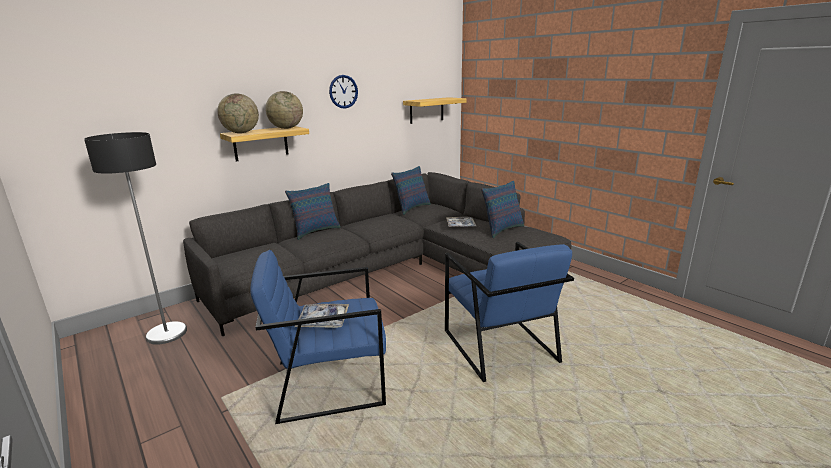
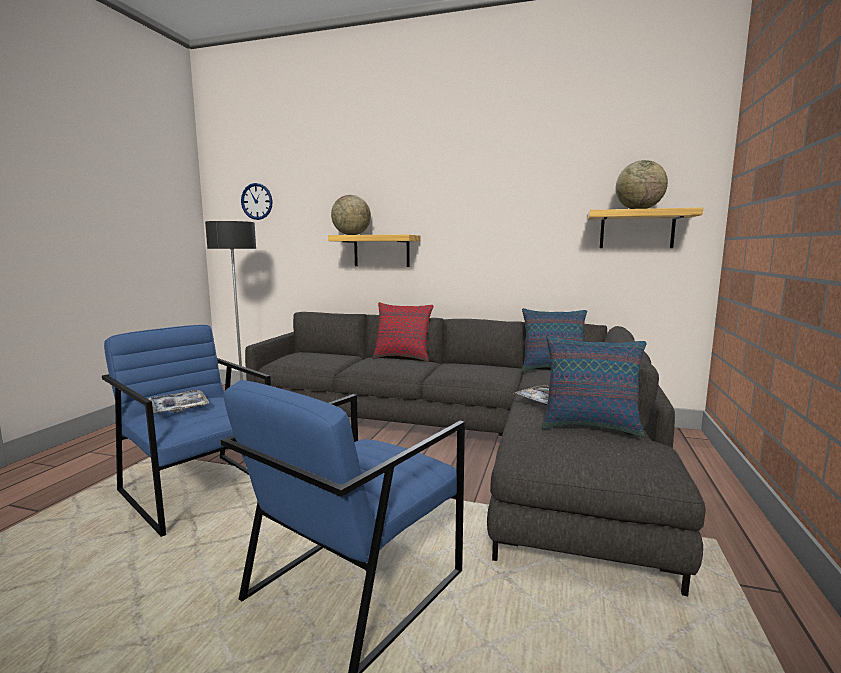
camera: 55 degrees right, 10 degrees down
(286, 128) = (397, 234): globe -> globe (639, 209)
(316, 232) = (402, 358): blue pillow -> red pillow
(343, 91) = (488, 197): wall clock -> wall clock (257, 201)

